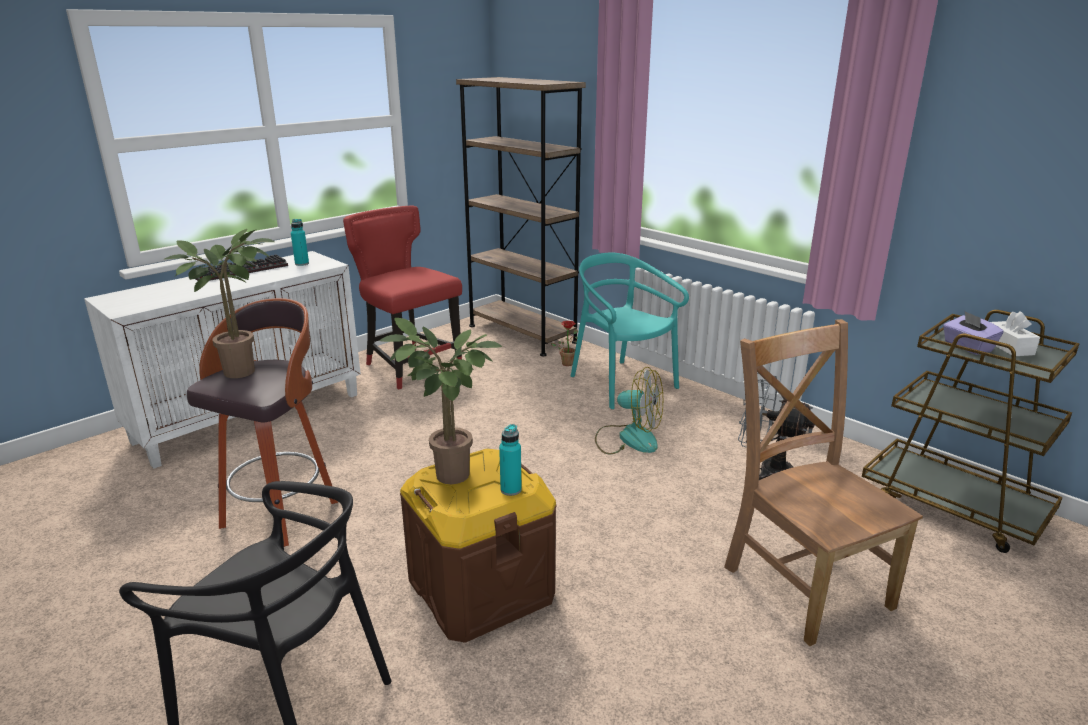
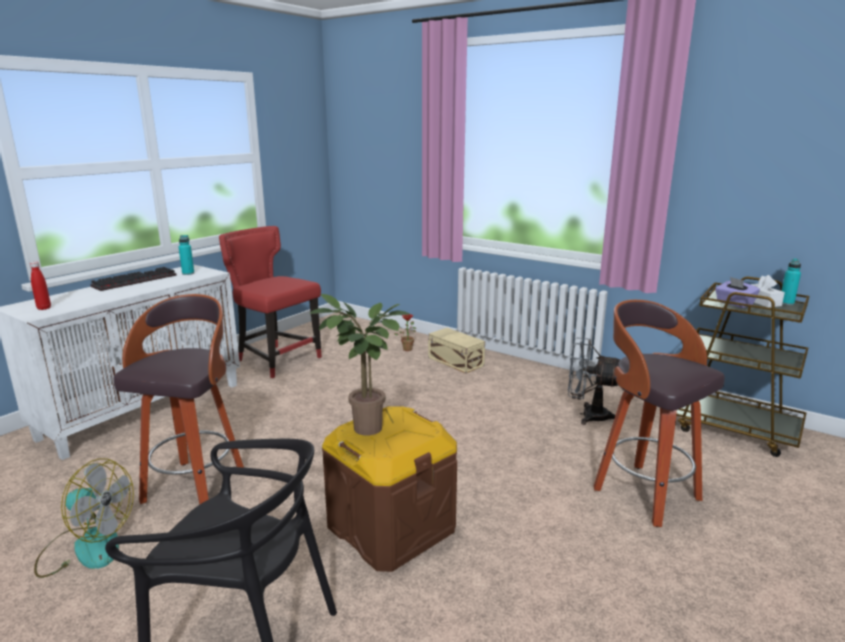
camera: 10 degrees left, 5 degrees down
(134, 302) = (44, 308): none -> red bottle
(244, 370) = (164, 357): potted plant -> none
(511, 489) = (421, 435): turquoise bottle -> turquoise bottle (786, 303)
(522, 334) = (363, 329): brown bookcase -> none
(621, 384) = (455, 361): turquoise chair -> beige storage box
(628, 438) = (474, 400): fan -> fan (86, 547)
(803, 582) = (643, 493): brown chair -> stool

